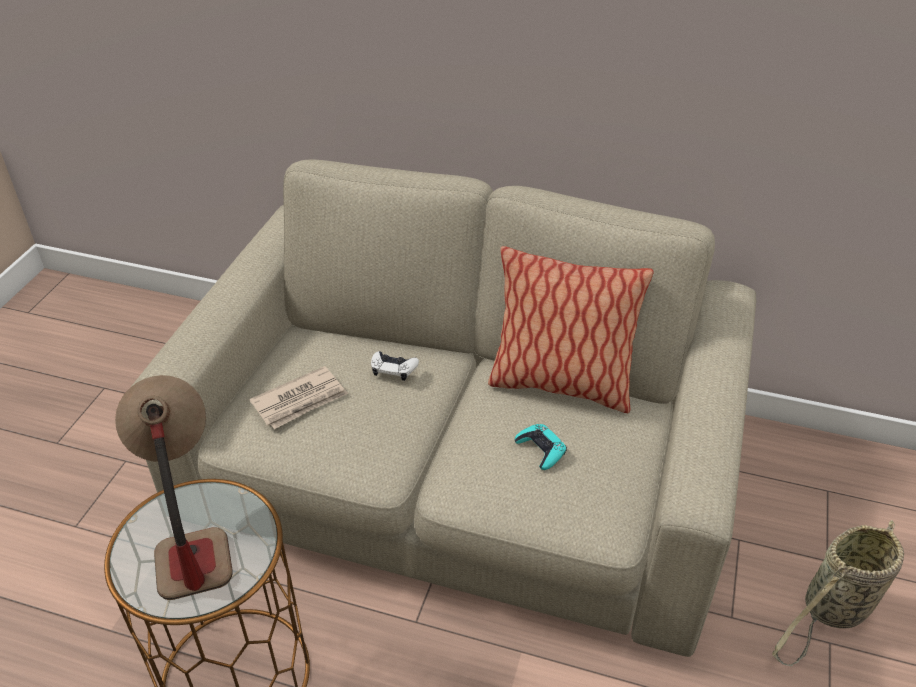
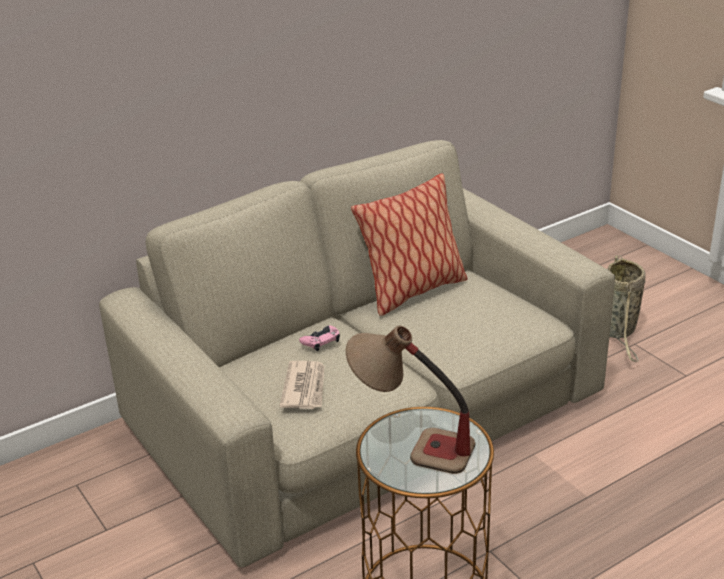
camera: 50 degrees left, 10 degrees down
(393, 368) = (321, 341): white game controller -> pink game controller
(541, 450) = (466, 316): turquoise game controller -> none

